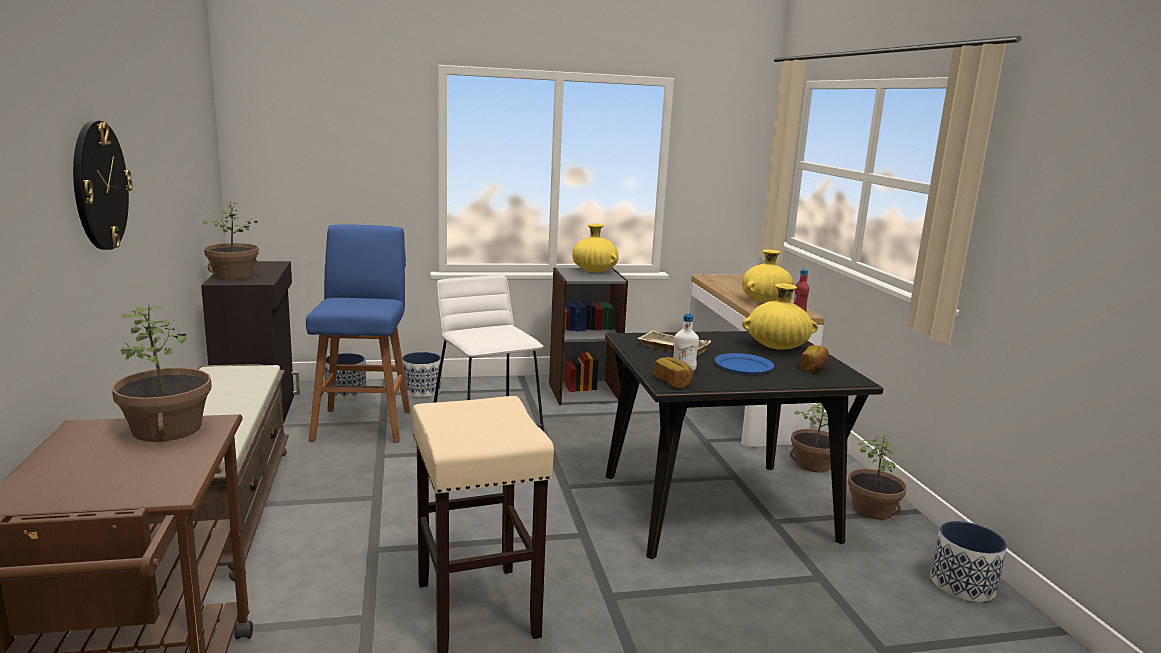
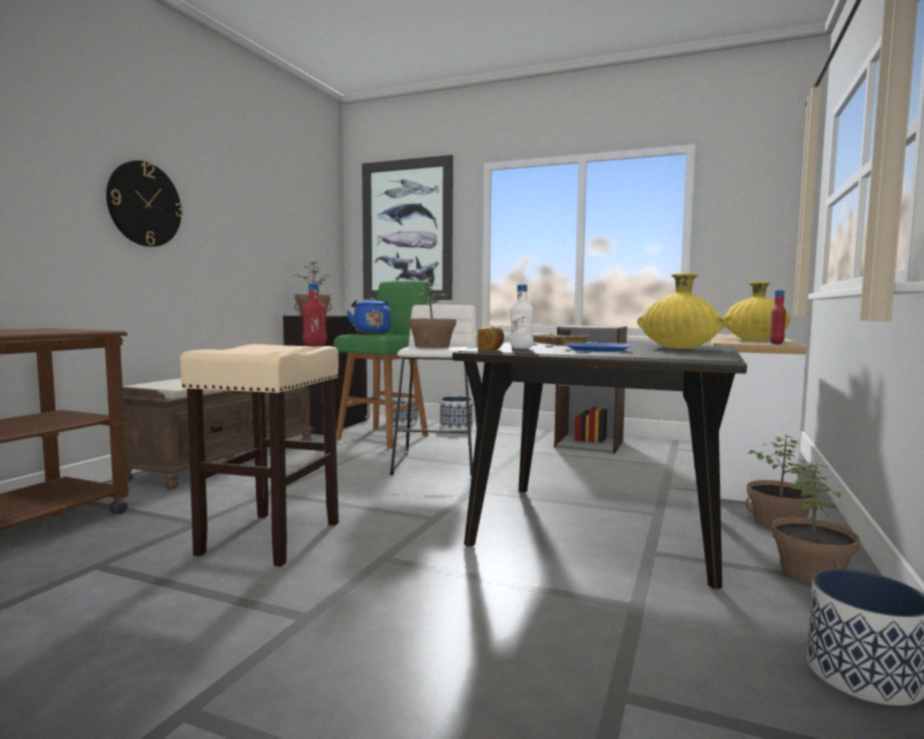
camera: 35 degrees right, 10 degrees down
(168, 429) = (71, 330): potted plant -> potted plant (432, 346)
(326, 141) = (406, 230): none -> picture
(348, 303) = (371, 333): none -> blue kettle
(363, 424) = (384, 437): blue stool -> green stool
(508, 402) = (314, 346): none -> red bottle
(594, 271) = (601, 326): yellow vase -> none
(814, 368) = (684, 353): bread -> none

